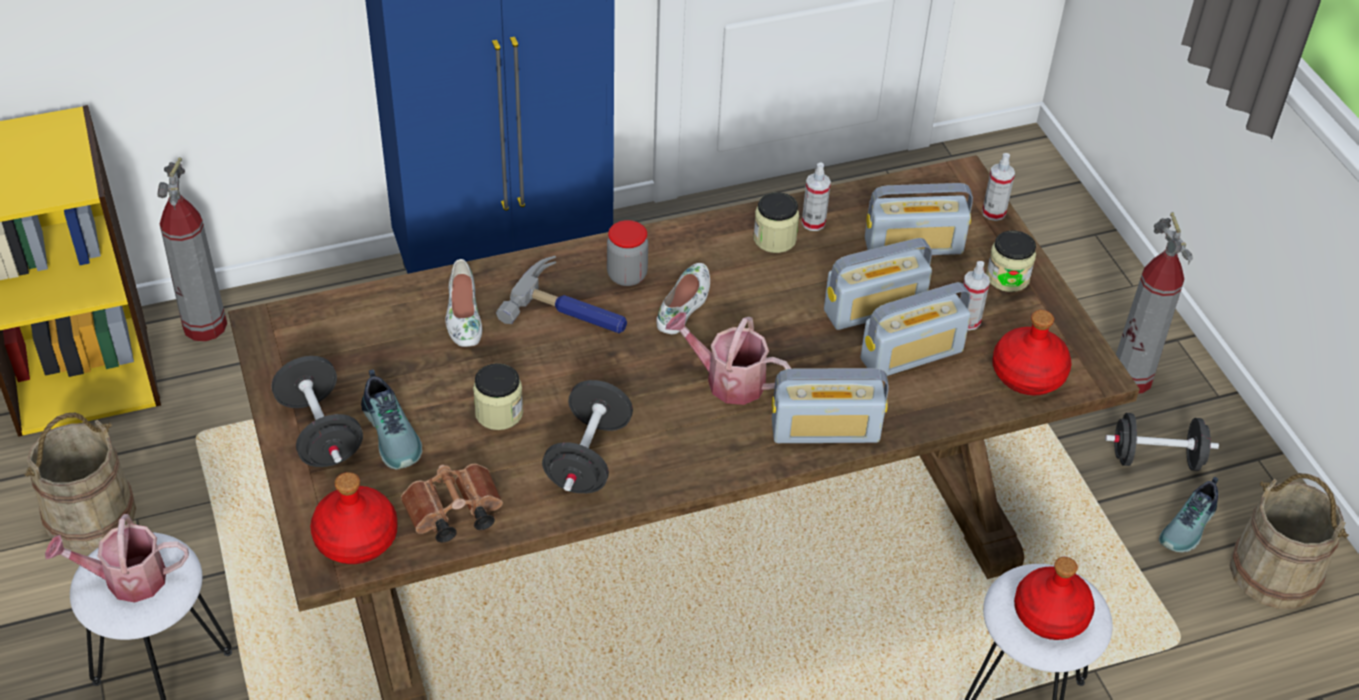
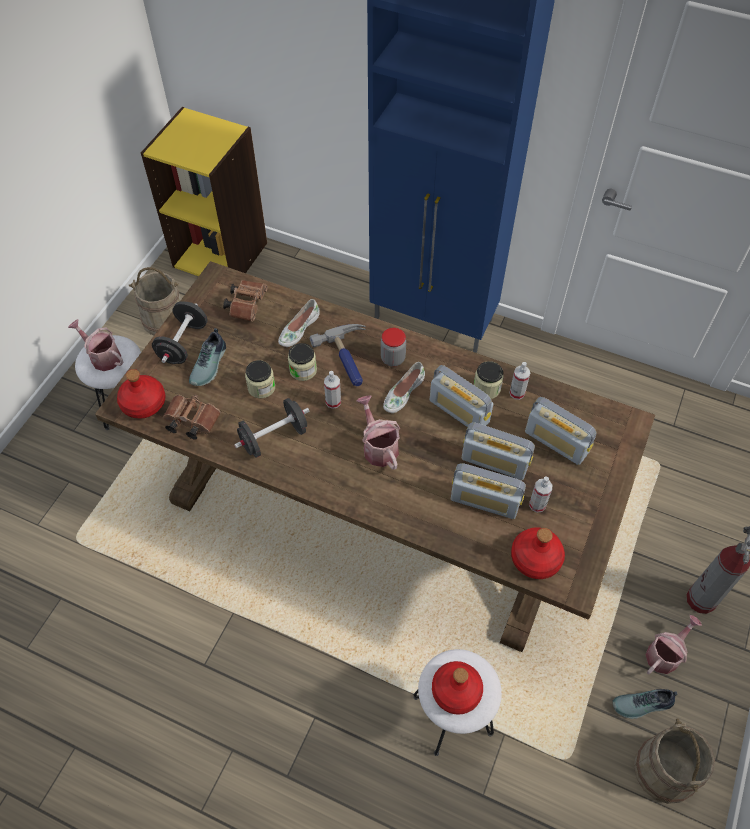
camera: 45 degrees right, 10 degrees up
(205, 326) = (284, 264): fire extinguisher -> none
(354, 330) = (247, 304): none -> brown binoculars
(684, 304) = (403, 393): white shoe -> white shoe turned 150 degrees clockwise
(825, 431) = (395, 508): radio -> radio (459, 411)
(993, 213) = (625, 454): spray bottle -> spray bottle (333, 402)
(1007, 277) = (589, 496): jar -> jar (303, 370)
(1155, 458) = (665, 654): black dumbbell -> watering can

